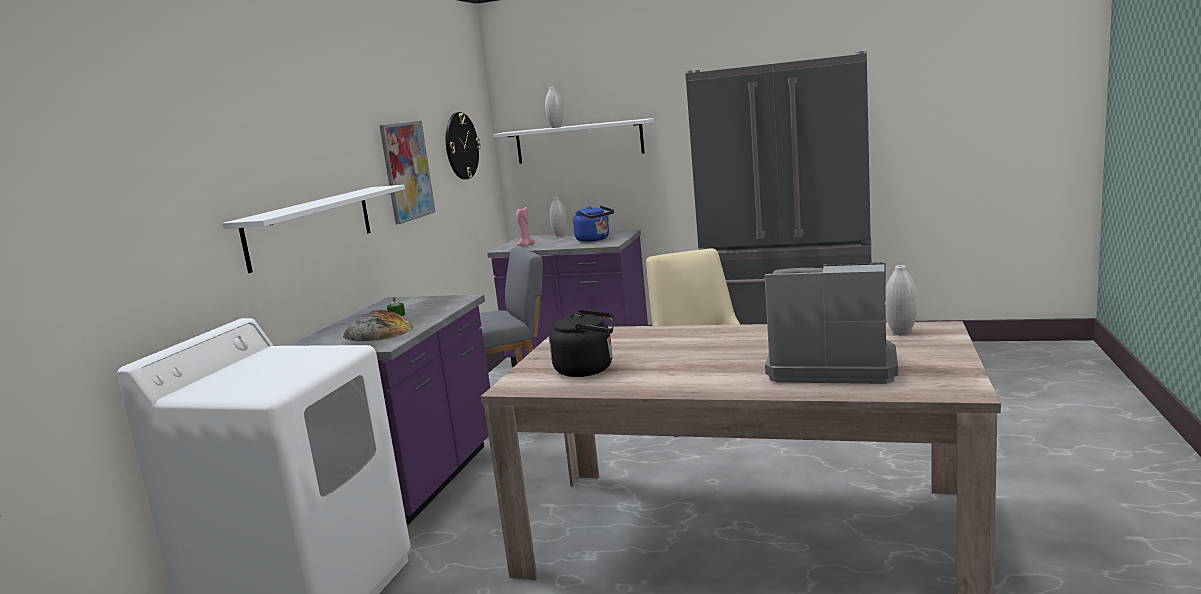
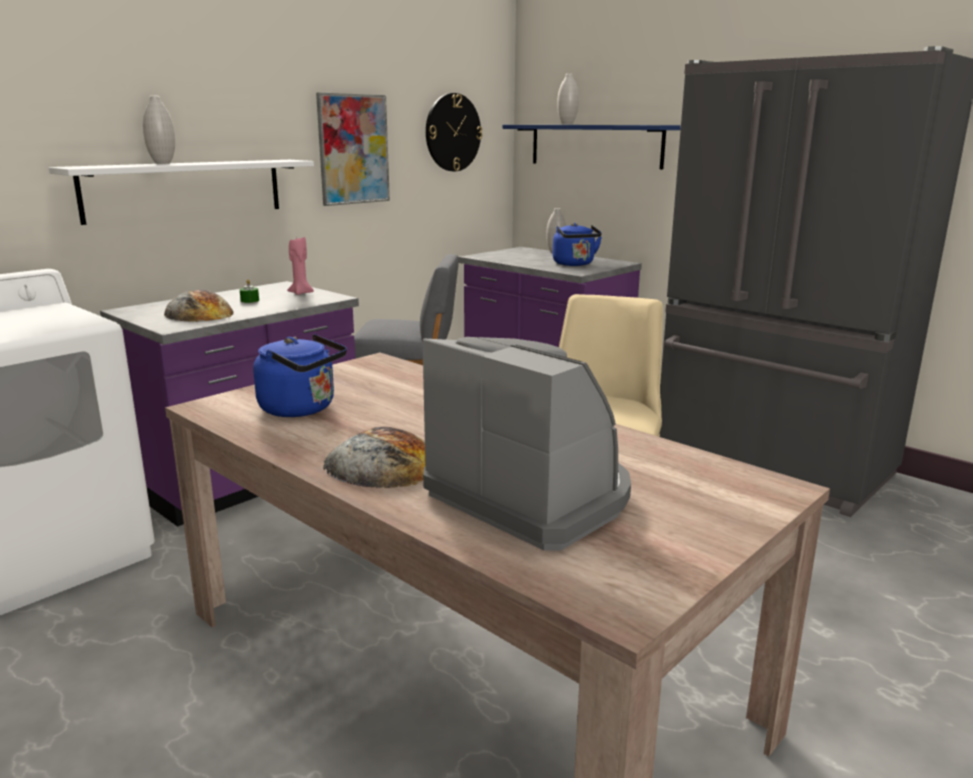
camera: 25 degrees right, 5 degrees up
(525, 245) = (503, 257): pink candle -> pink candle (301, 293)
(578, 142) = (595, 145): white shelf -> blue shelf
(588, 369) = (302, 409): black kettle -> blue kettle
(714, 378) = (383, 465): none -> bread
(901, 333) = (709, 478): white vase -> white vase (163, 163)

